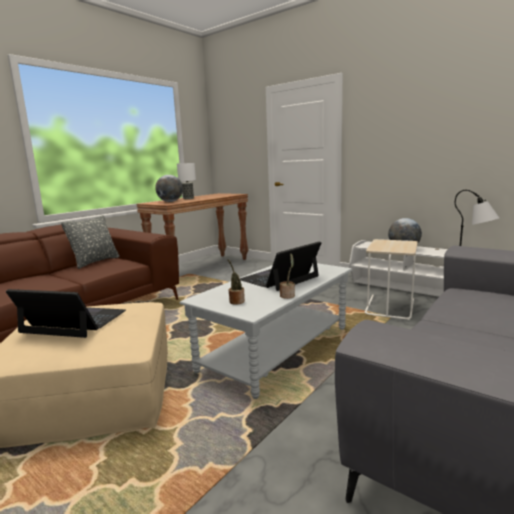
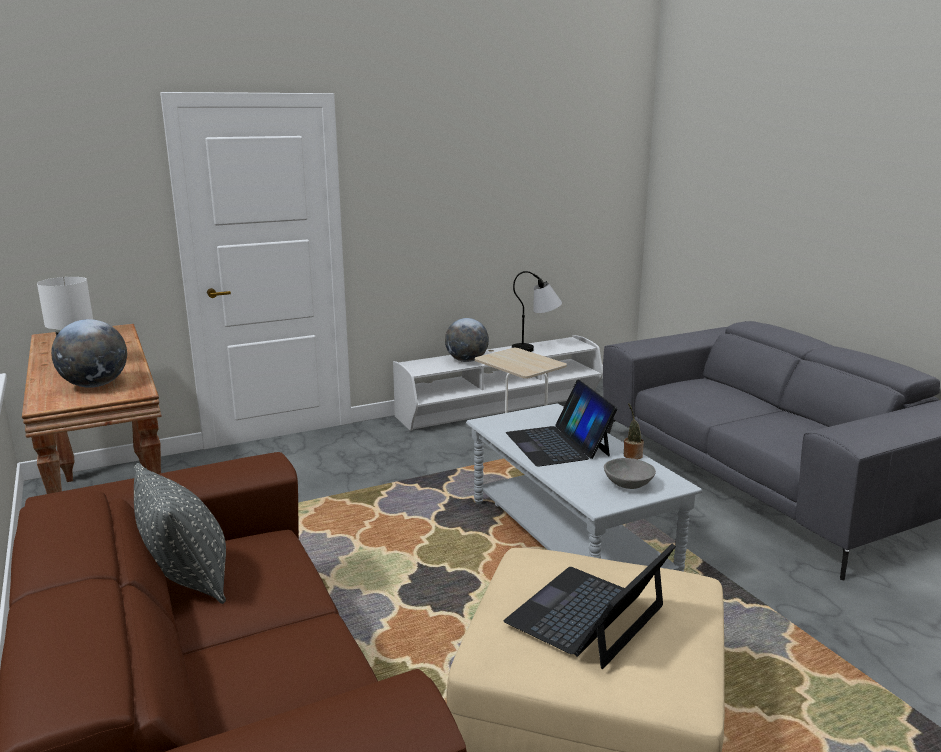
camera: 65 degrees left, 5 degrees up
(236, 301) = (628, 484): potted plant -> grey bowl

